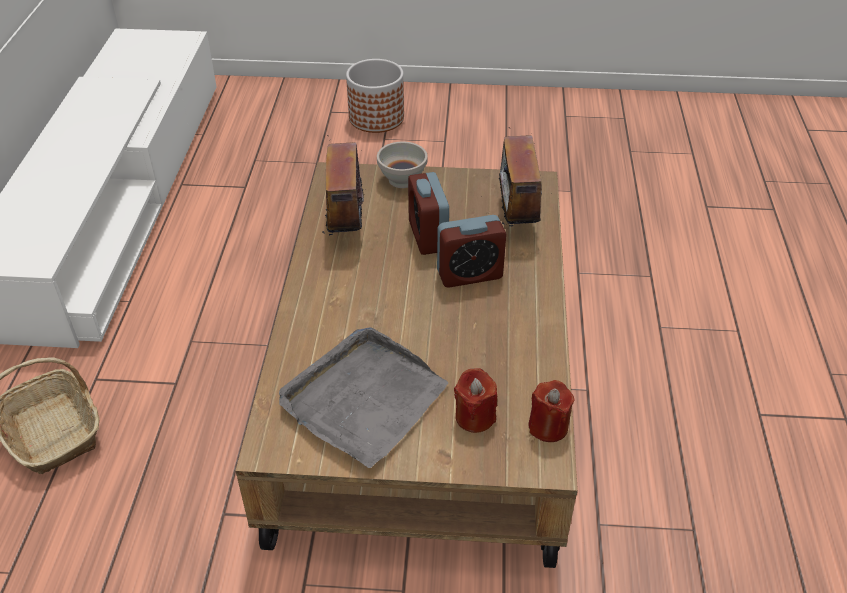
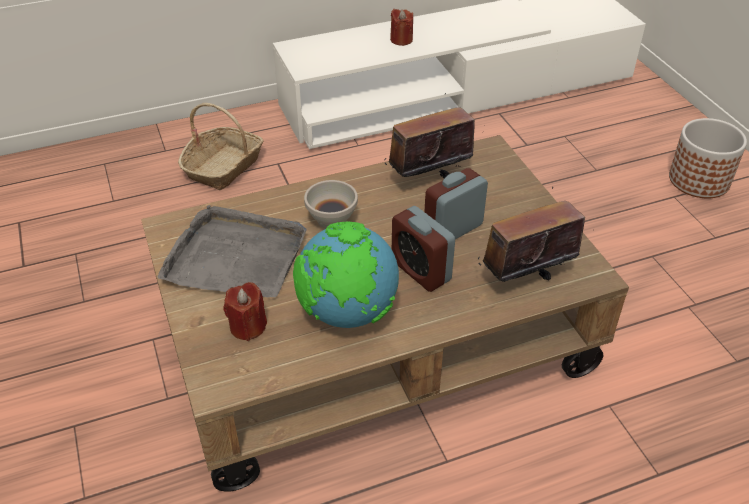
camera: 65 degrees right, 0 degrees up
(401, 180) = (517, 188): white bowl -> white bowl (331, 219)
(497, 340) = (347, 313): none -> globe
(548, 426) = (259, 378): red candle -> red candle (401, 40)

